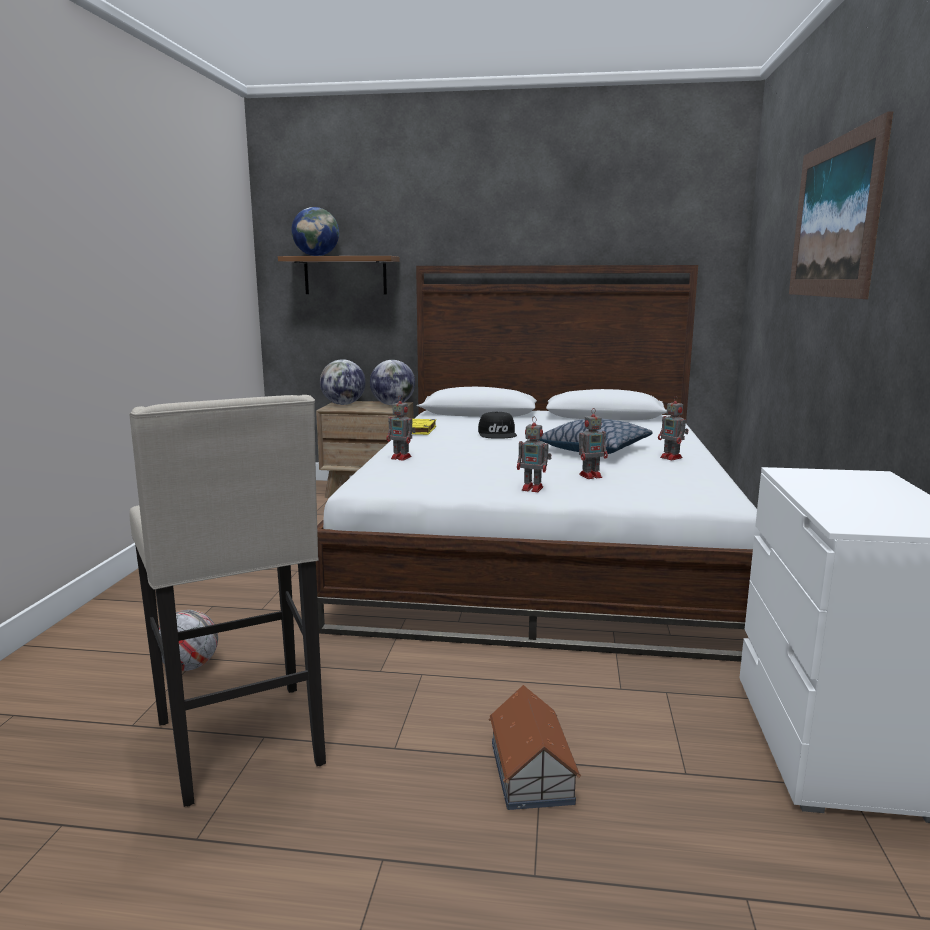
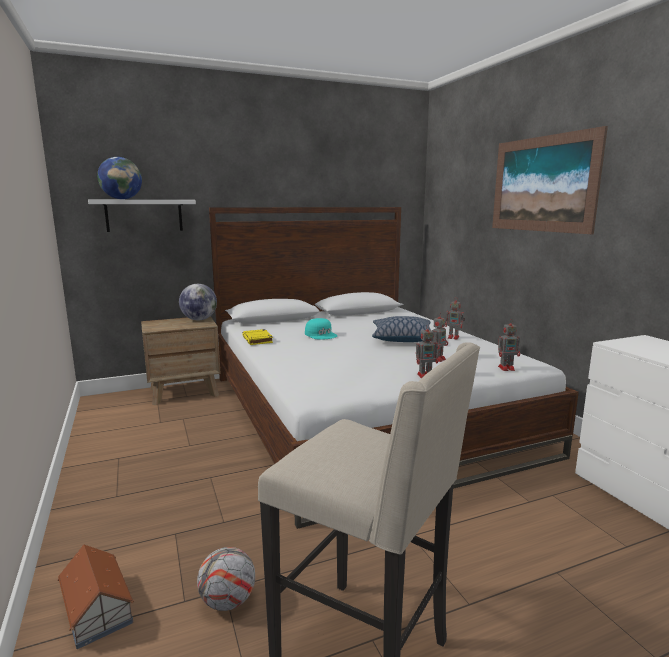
camera: 30 degrees left, 0 degrees up
(343, 404) = (156, 324): globe -> none
(345, 275) = (144, 215): brown shelf -> white shelf
(402, 458) = (293, 366): toy robot -> toy robot (507, 368)
(498, 434) = (321, 335): black cap -> turquoise cap
(531, 771) = (562, 582): toy house -> toy house (97, 608)

